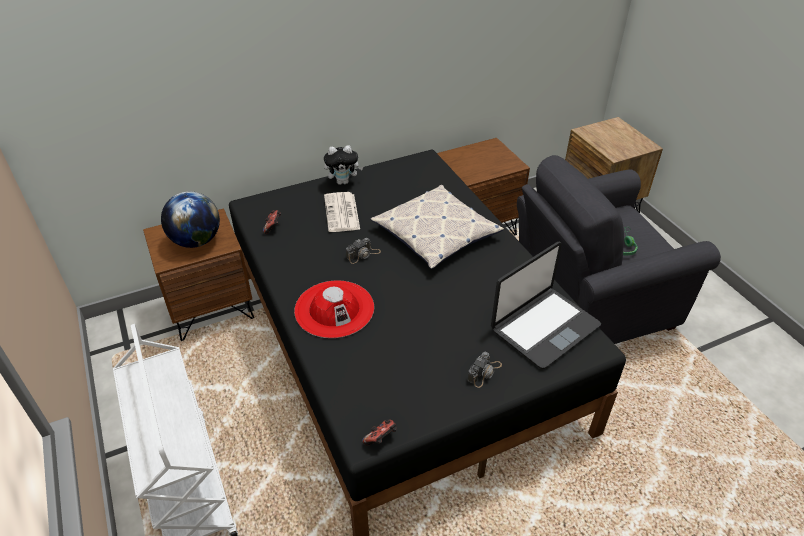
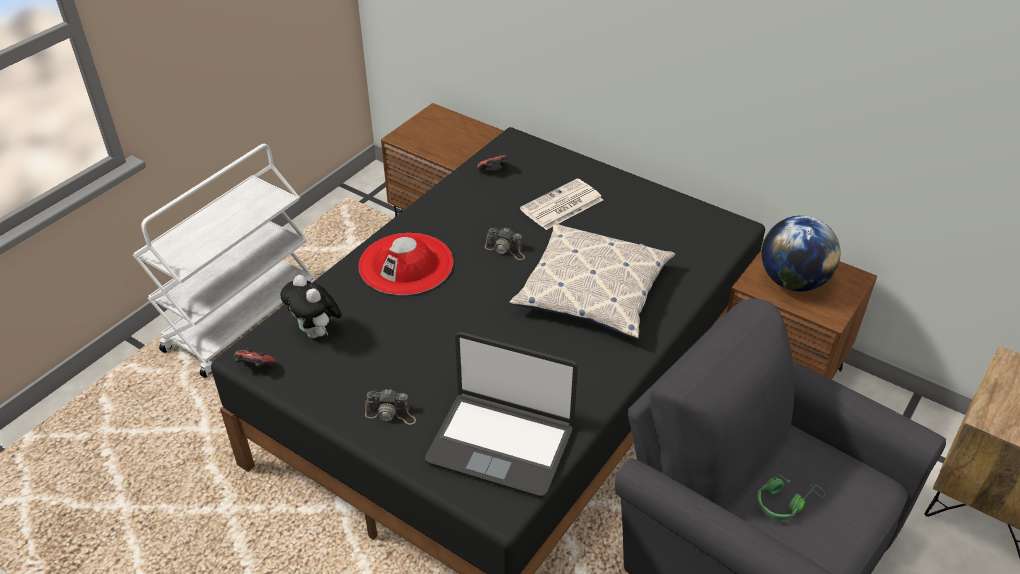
camera: 60 degrees right, 0 degrees up
(196, 241) = (442, 139): globe -> globe (792, 281)
(343, 182) = (618, 183): plush toy -> plush toy (317, 333)

